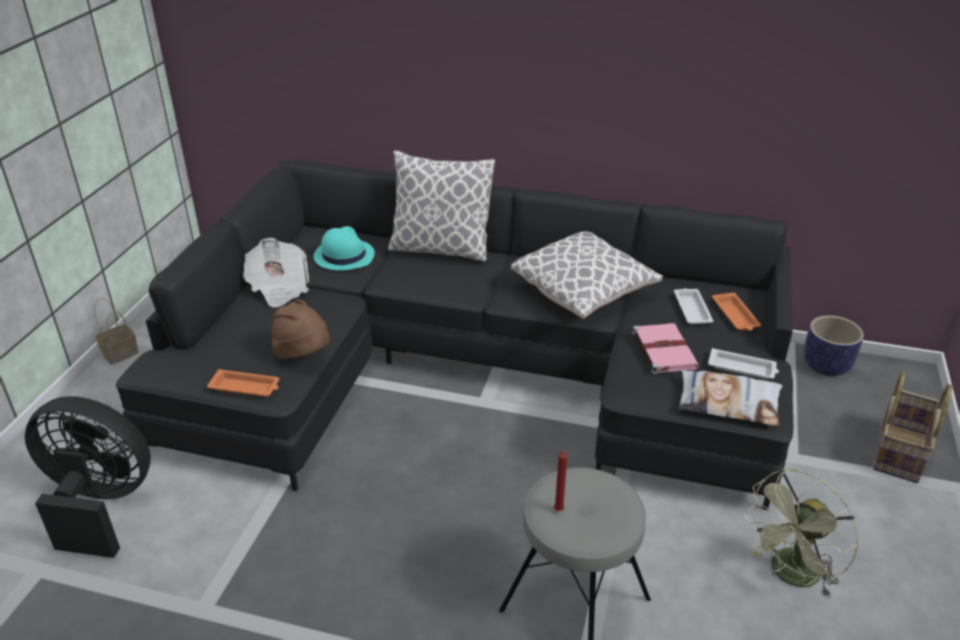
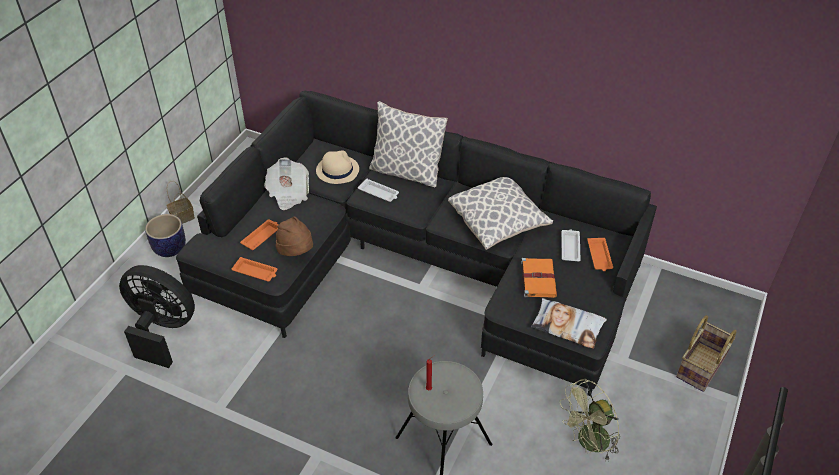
camera: 10 degrees right, 10 degrees up
(248, 342) = (262, 236): none -> orange tray
(343, 255) = (337, 170): turquoise hat -> beige hat
(663, 350) = (538, 278): pink book -> orange book
(742, 368) = (587, 300): white tray -> white tray (379, 193)
(826, 365) = (677, 291): planter -> planter (170, 248)

